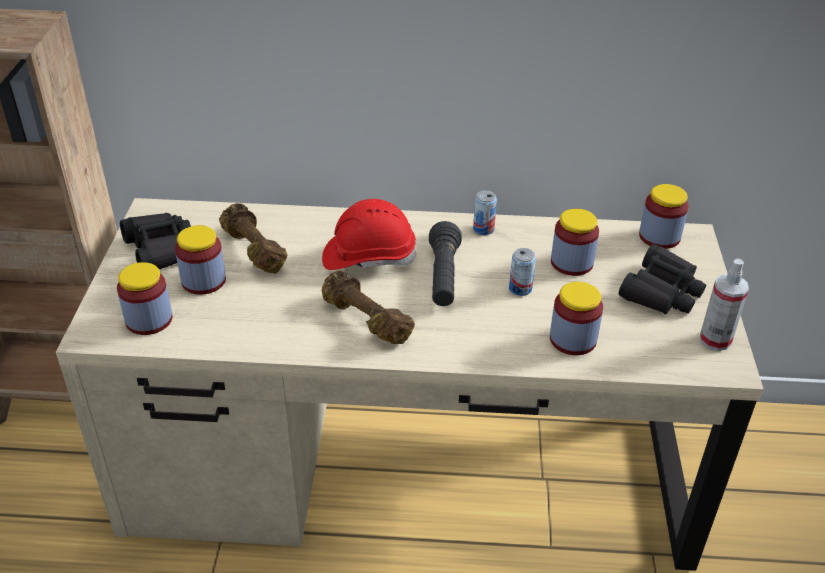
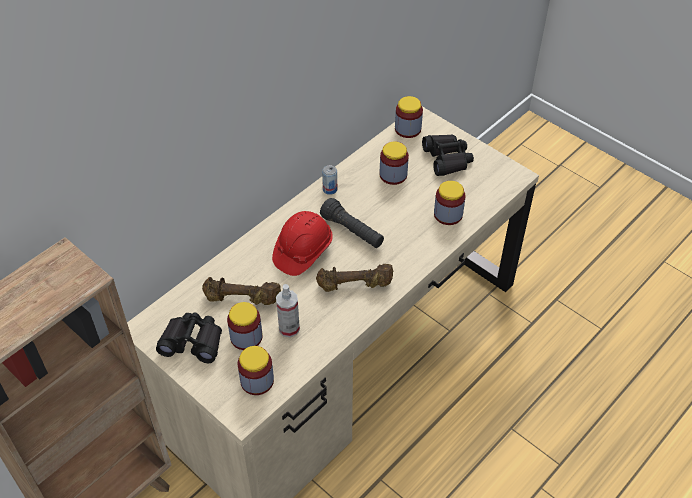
camera: 50 degrees left, 10 degrees up
(520, 289) = (392, 208): can -> none
(715, 340) = (496, 166): spray bottle -> spray bottle (289, 328)

